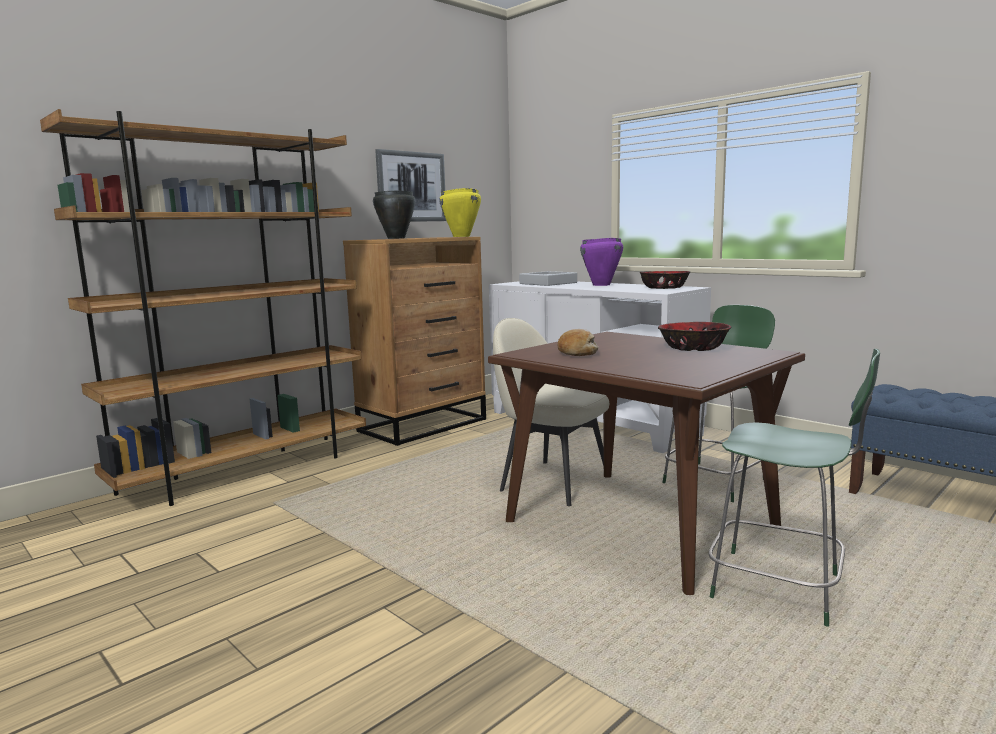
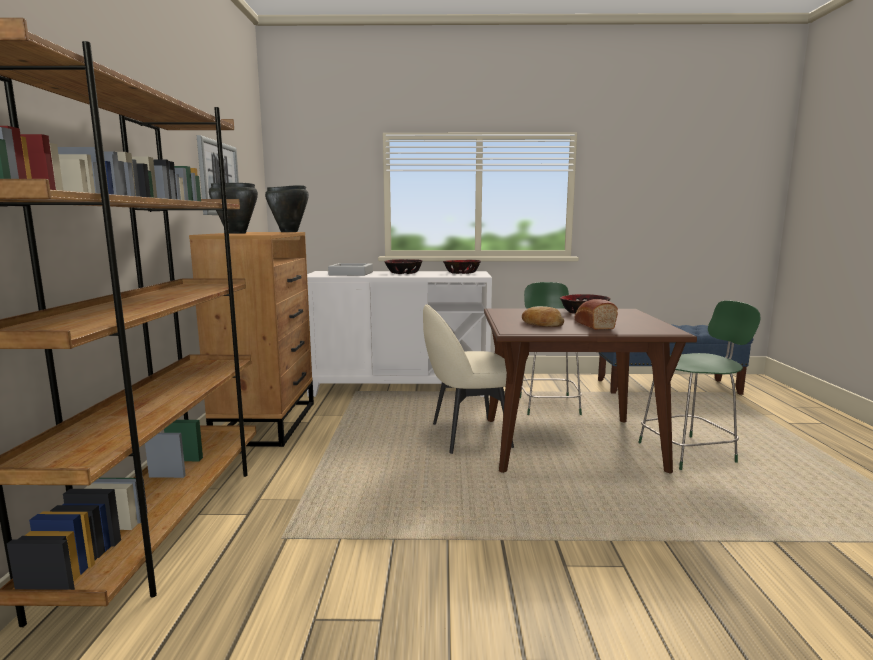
camera: 45 degrees left, 0 degrees up
(461, 236) = (289, 232): yellow cooking pot -> black cooking pot
(601, 285) = (403, 273): purple cooking pot -> bowl
(631, 360) = (593, 325): none -> bread

